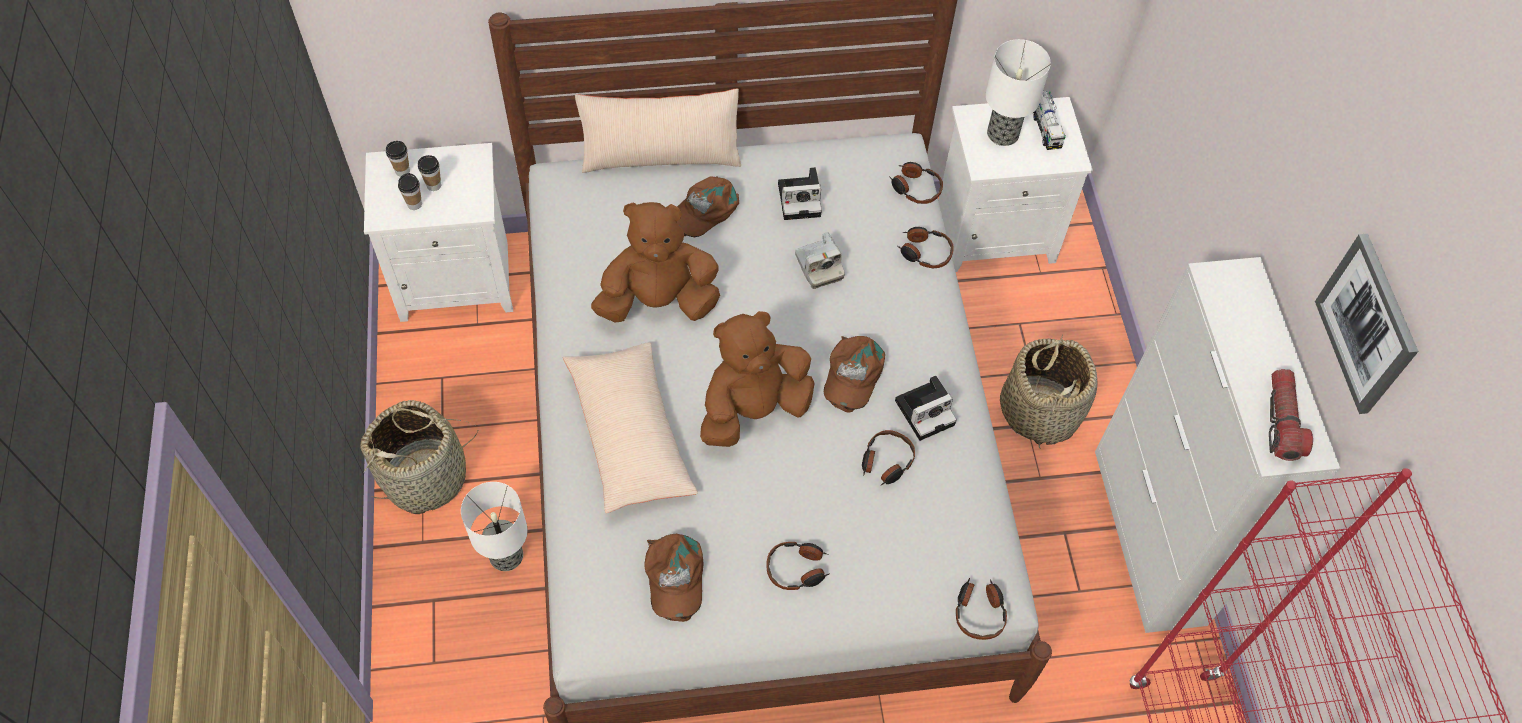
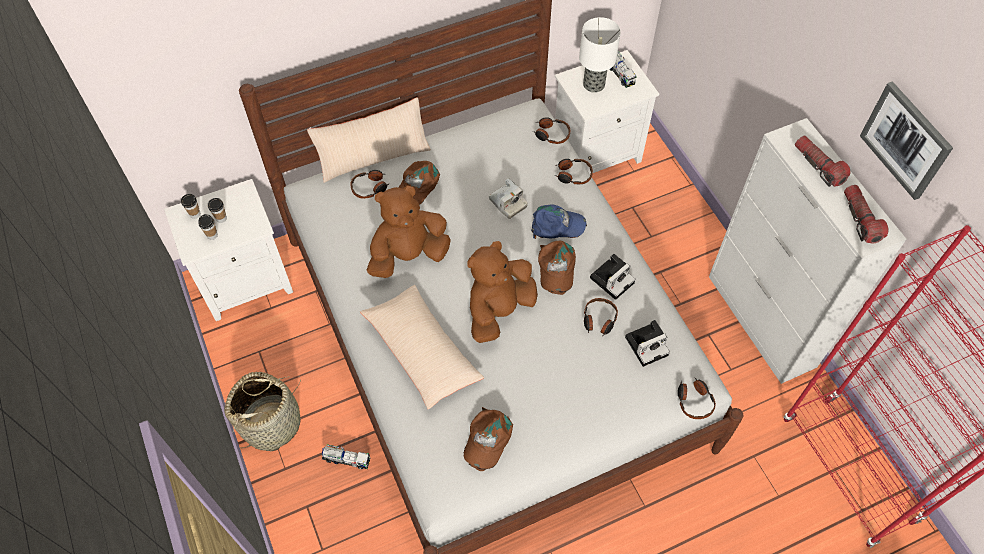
camera: 15 degrees left, 0 degrees up
(506, 555) = (346, 460): table lamp -> toy truck
(674, 577) = (487, 439): brown cap -> brown cap turned 45 degrees clockwise
(797, 569) = (567, 408): headphones -> headphones (370, 187)
(801, 199) = (479, 161): camera -> camera (647, 345)
(876, 316) = (557, 225): none -> blue cap
(1040, 410) = (665, 260): basket -> none
(1250, 329) = (818, 166): none -> flashlight

